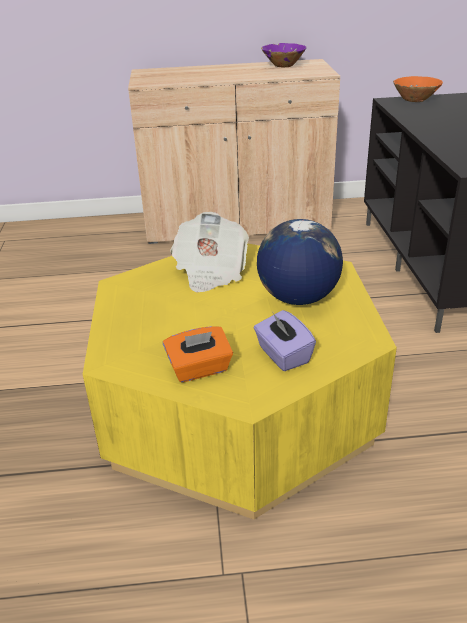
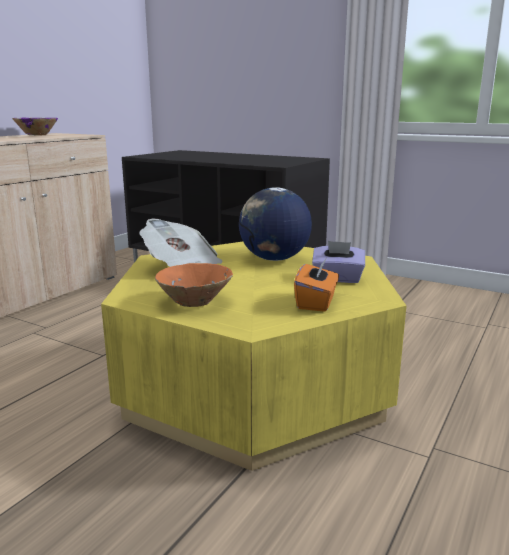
camera: 55 degrees left, 15 degrees down
(415, 100) = (153, 154): orange bowl -> orange bowl (194, 302)

